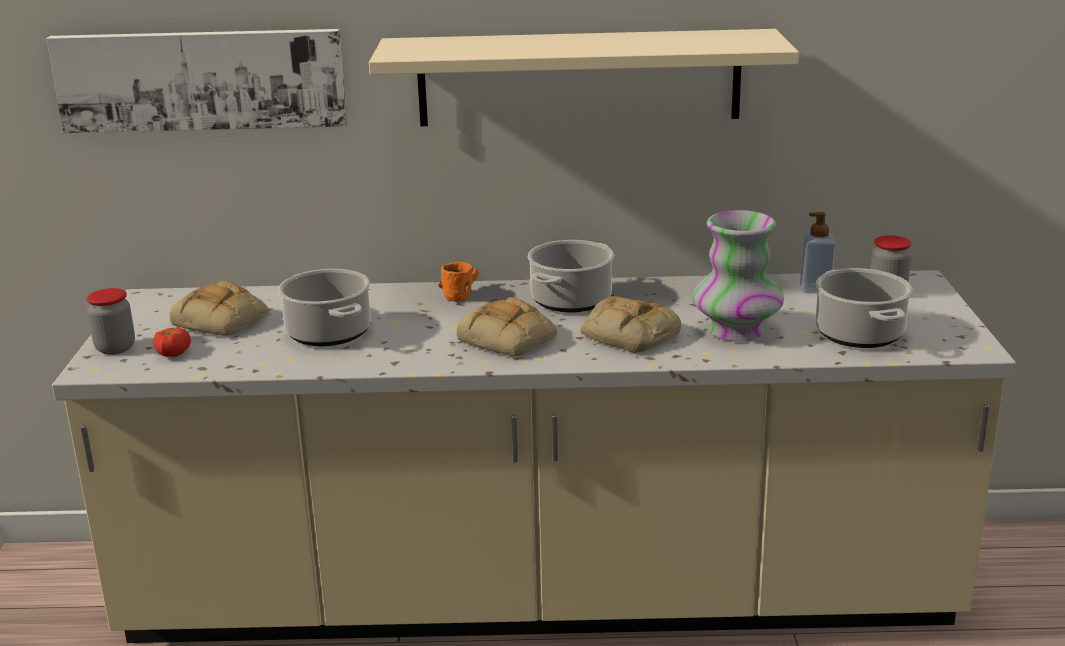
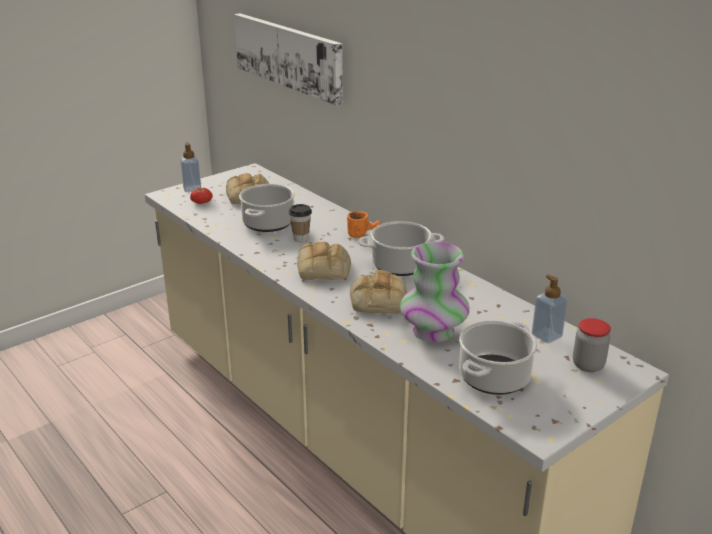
camera: 50 degrees right, 5 degrees up
(115, 348) = (192, 189): jar -> soap dispenser
(409, 328) = (301, 239): none -> cup
(579, 78) = (451, 116): beige shelf -> none

